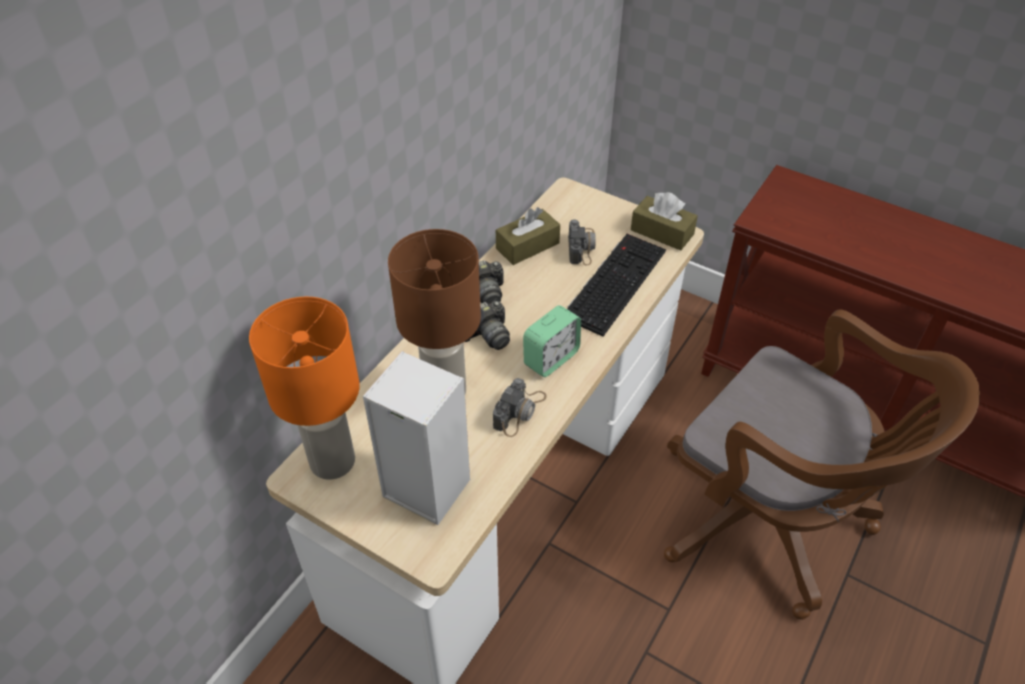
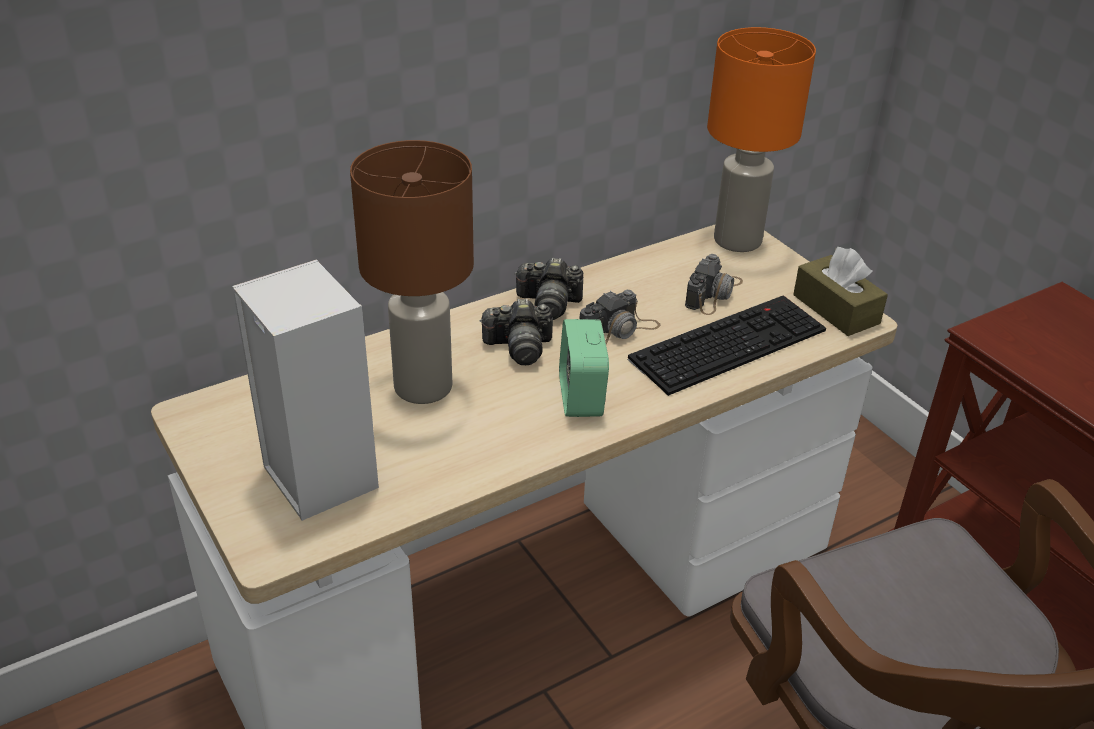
camera: 25 degrees right, 10 degrees down
(332, 462) = (238, 412): orange table lamp -> orange table lamp (737, 241)
(519, 411) = (497, 438): camera -> camera (619, 330)
(527, 246) = (643, 273): brown tissue box -> none
(551, 358) = (581, 396): alarm clock -> alarm clock turned 105 degrees clockwise

